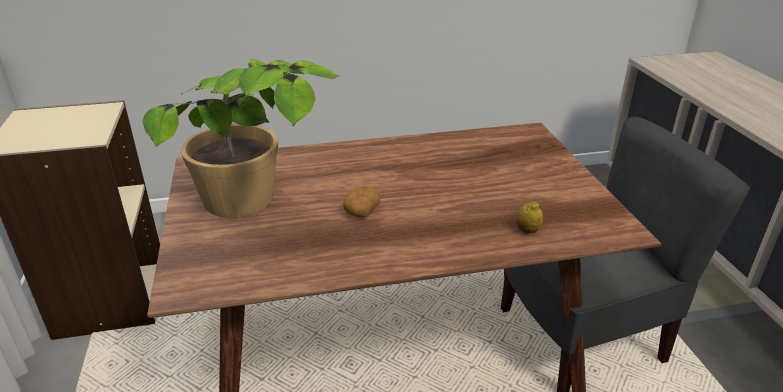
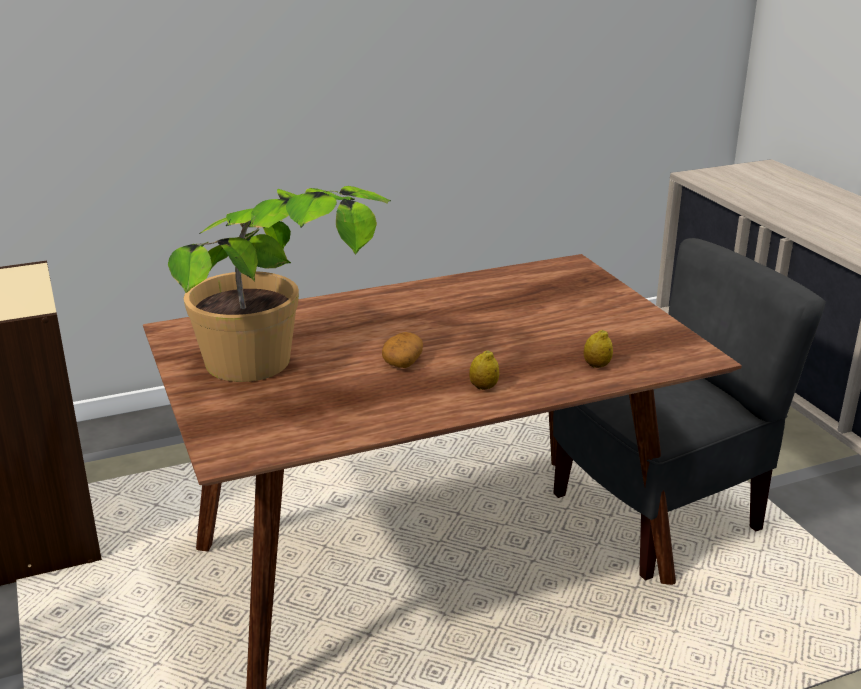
camera: 10 degrees left, 5 degrees down
(422, 243) = (483, 387): none -> lemon

